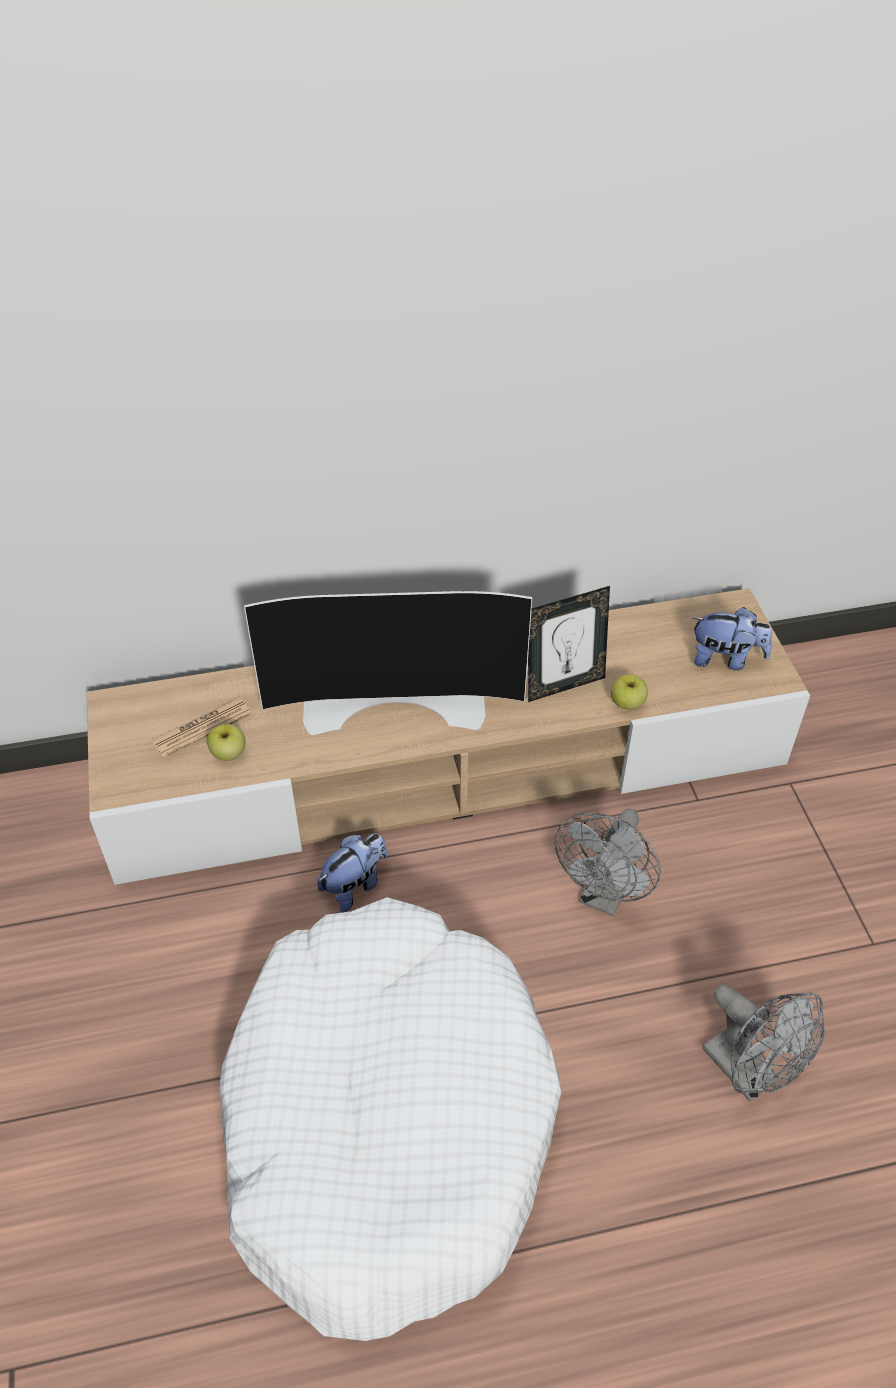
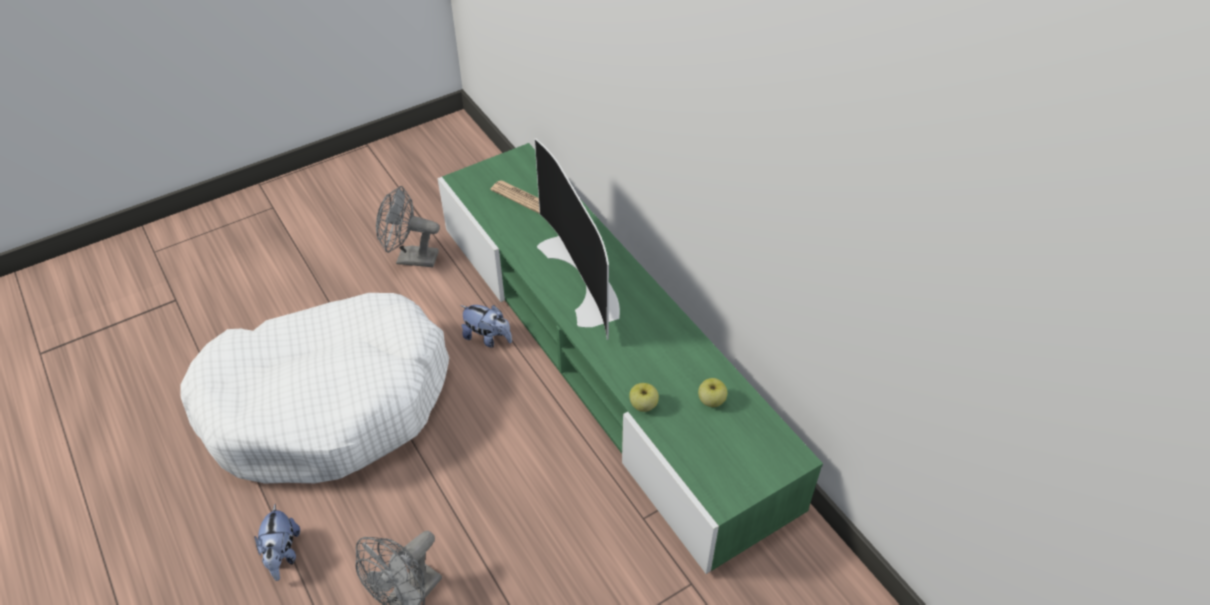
camera: 70 degrees right, 0 degrees up
(228, 753) = (506, 215): apple -> apple (711, 400)
(449, 766) = (605, 357): beige tv stand -> green tv stand
(563, 685) = (643, 363): picture frame -> none
(604, 896) = (529, 476): grey fan -> grey fan (410, 258)
(725, 659) = (724, 460): plush toy -> plush toy (282, 554)

